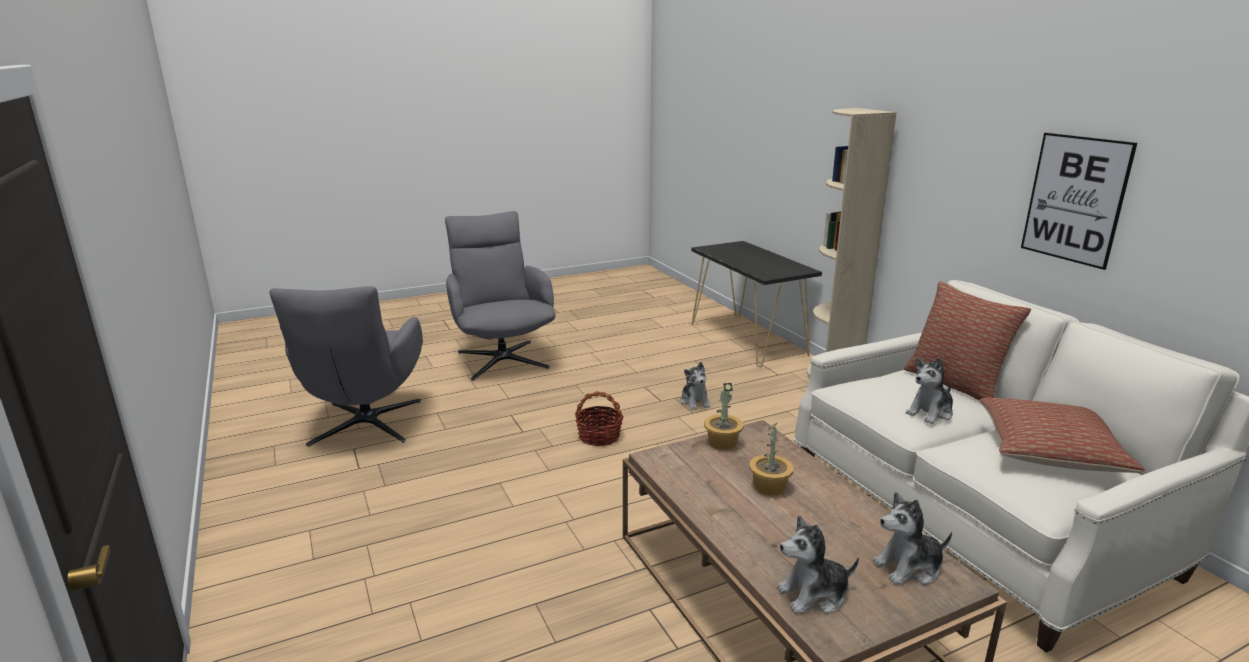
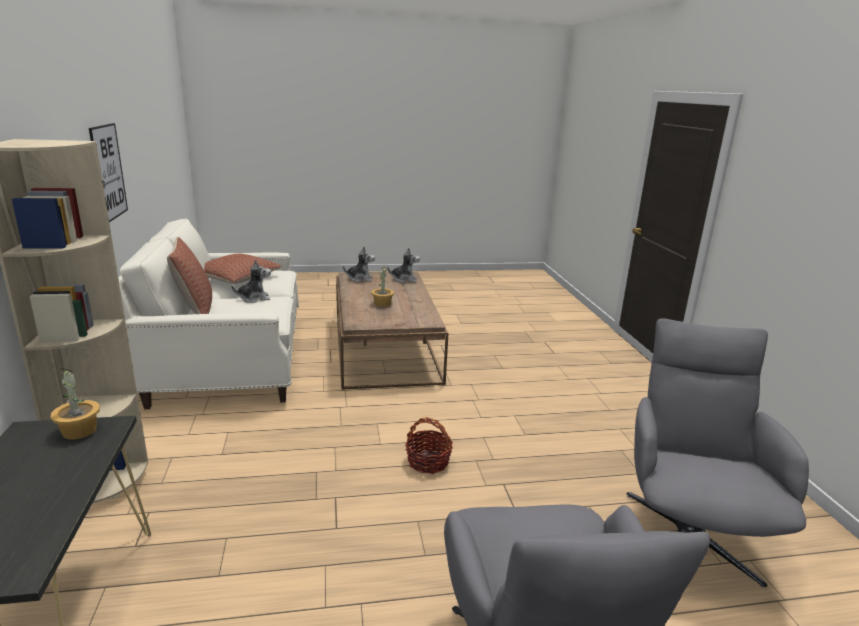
camera: 165 degrees left, 0 degrees up
(695, 402) = (299, 486): plush toy -> none
(722, 442) = (384, 323): potted plant -> potted plant (79, 431)

